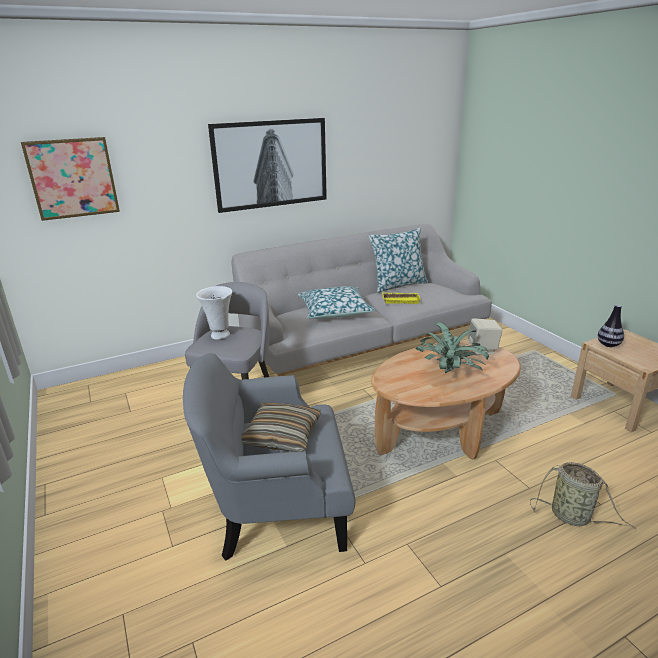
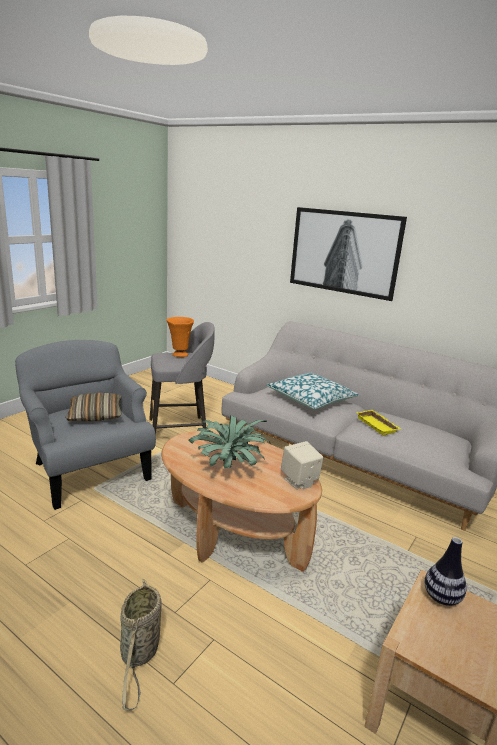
camera: 60 degrees right, 5 degrees down
(73, 178) = (210, 231): picture -> none
(219, 335) = (179, 355): white vase -> orange vase
(398, 284) = (419, 419): pillow -> none

